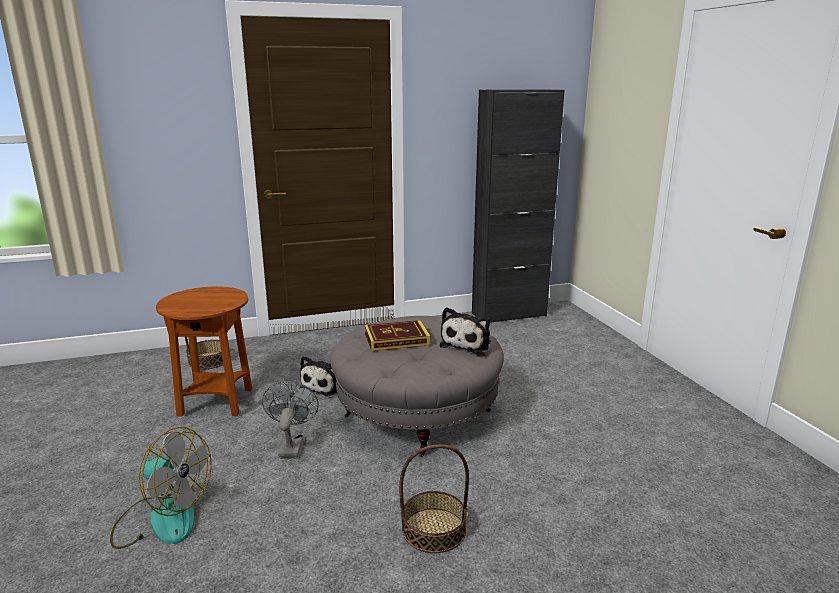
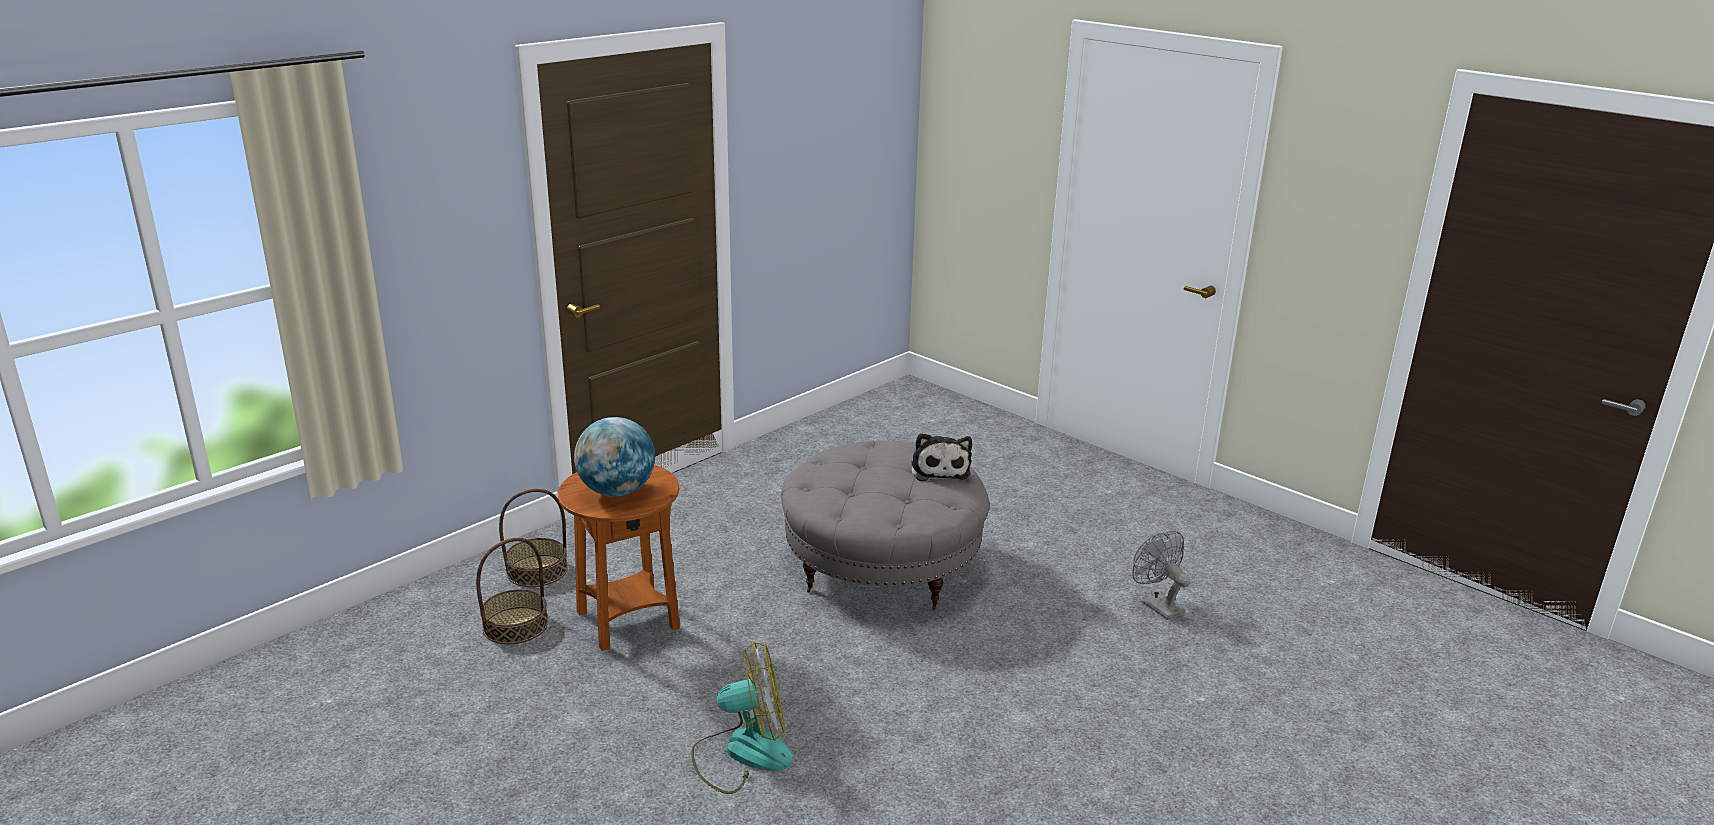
camera: 30 degrees left, 5 degrees up
(198, 301) = (617, 491): none -> globe
(291, 445) = (784, 640): grey fan -> grey fan (1156, 605)
(325, 386) = (739, 563): plush toy -> none
(396, 339) = (864, 483): book -> none
(434, 529) = (1014, 671): basket -> basket (515, 625)
(509, 314) = (858, 411): black cabinet -> none

